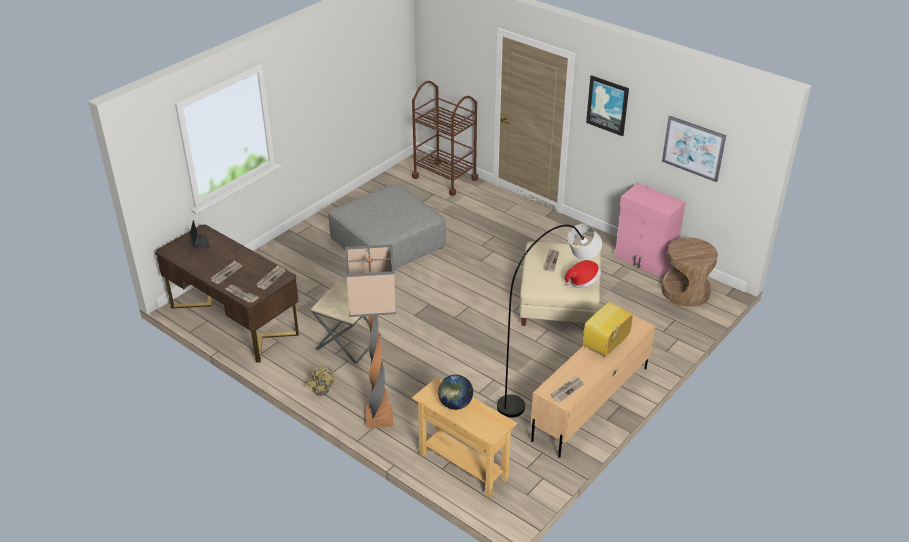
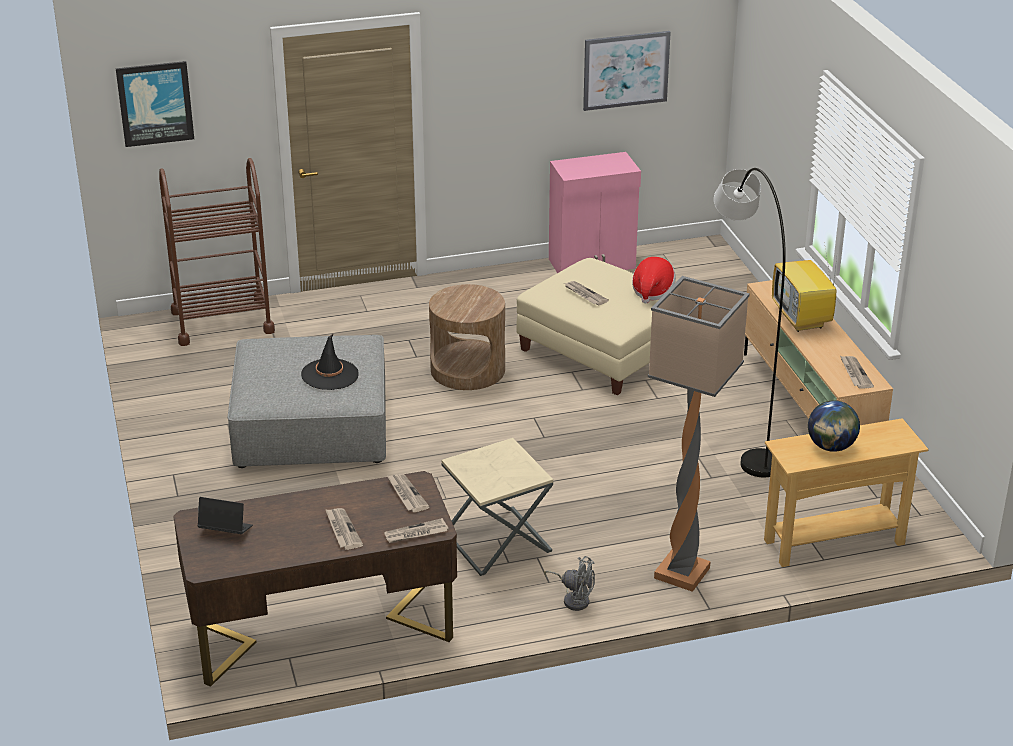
camera: 55 degrees left, 5 degrees down
(323, 388) = (574, 599): yellow fan -> grey fan
(387, 219) = (330, 375): none -> black hat
(607, 105) = (486, 68): picture -> picture (155, 103)
(685, 291) = (679, 265): brown side table -> brown side table (468, 370)

